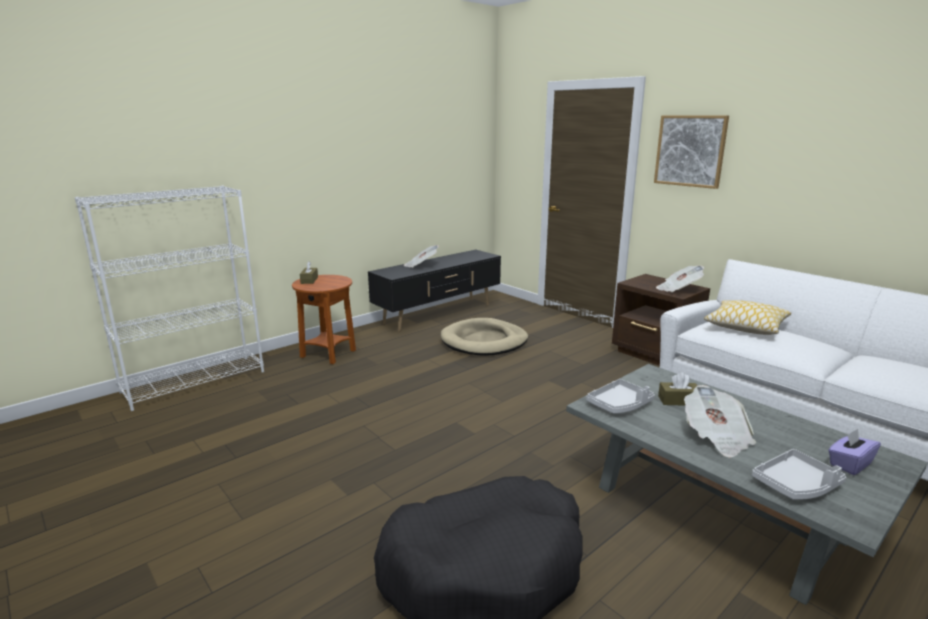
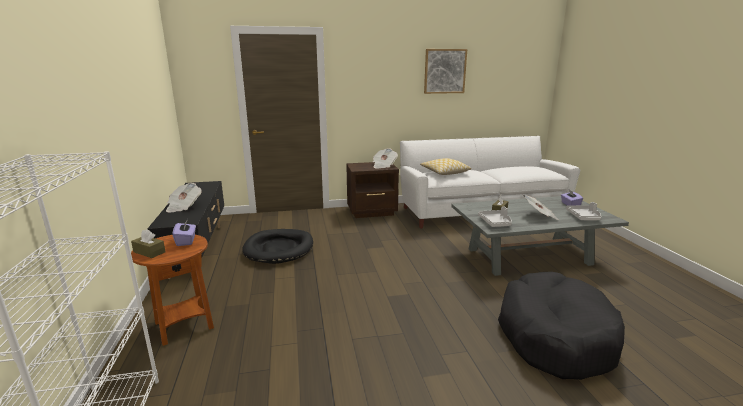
camera: 60 degrees left, 0 degrees up
(336, 282) = (186, 241): none -> purple tissue box
(484, 341) = (279, 249): beige dog bed -> black dog bed
(690, 151) = (363, 78): picture -> picture (444, 71)

